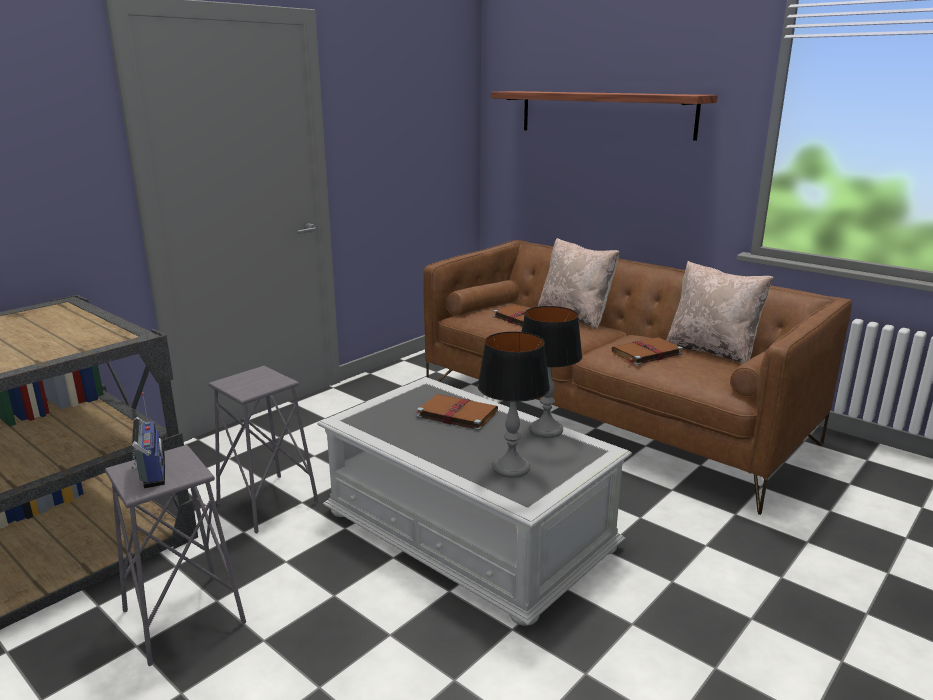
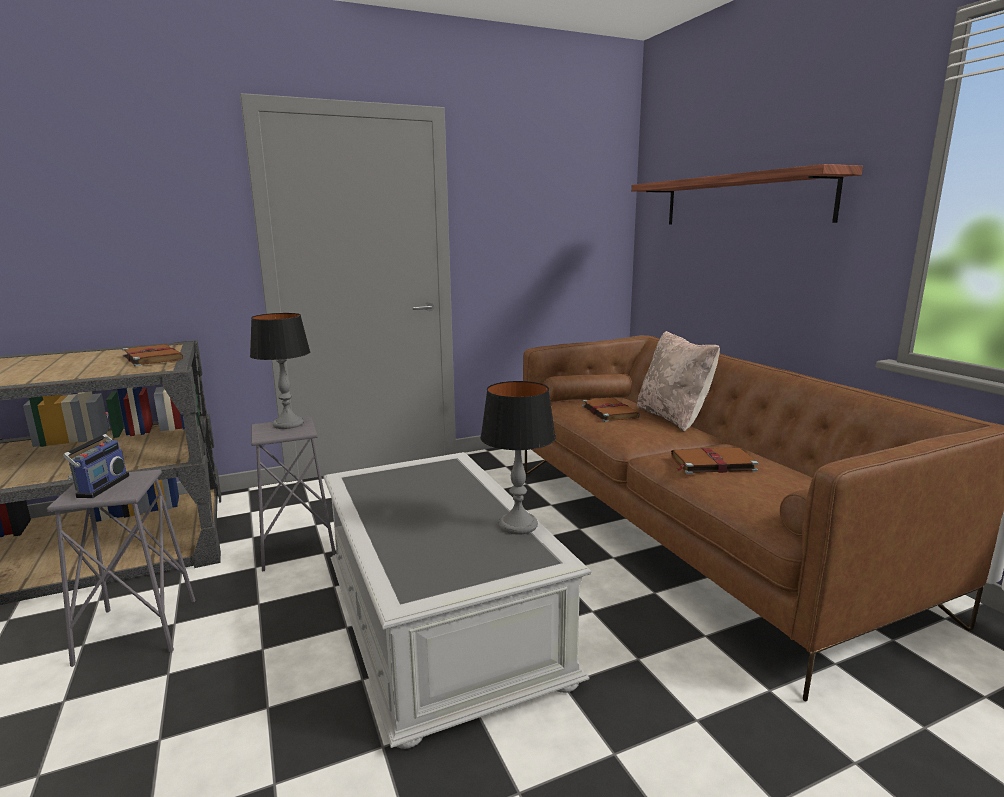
camera: 25 degrees right, 5 degrees down
(456, 414) = (448, 491): brown book -> brown book (152, 357)
(511, 468) = (435, 557): table lamp -> table lamp (288, 424)
(712, 351) = (807, 474): beige pillow -> none

